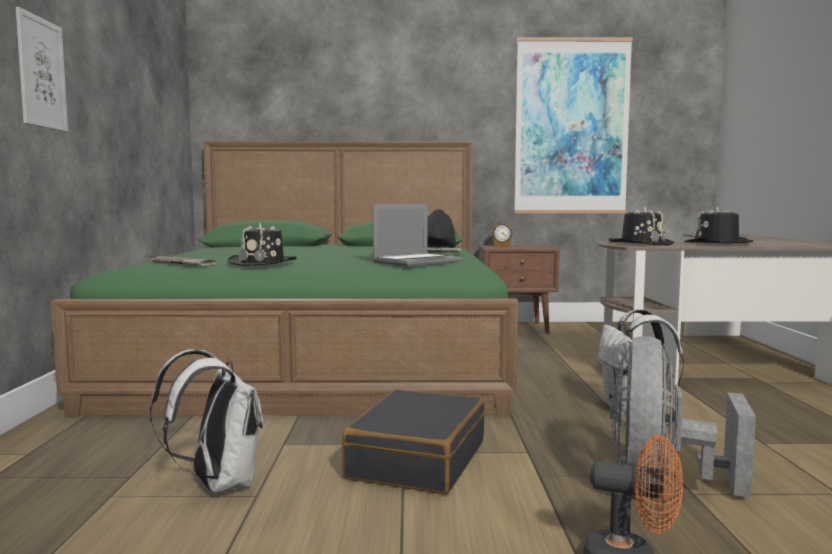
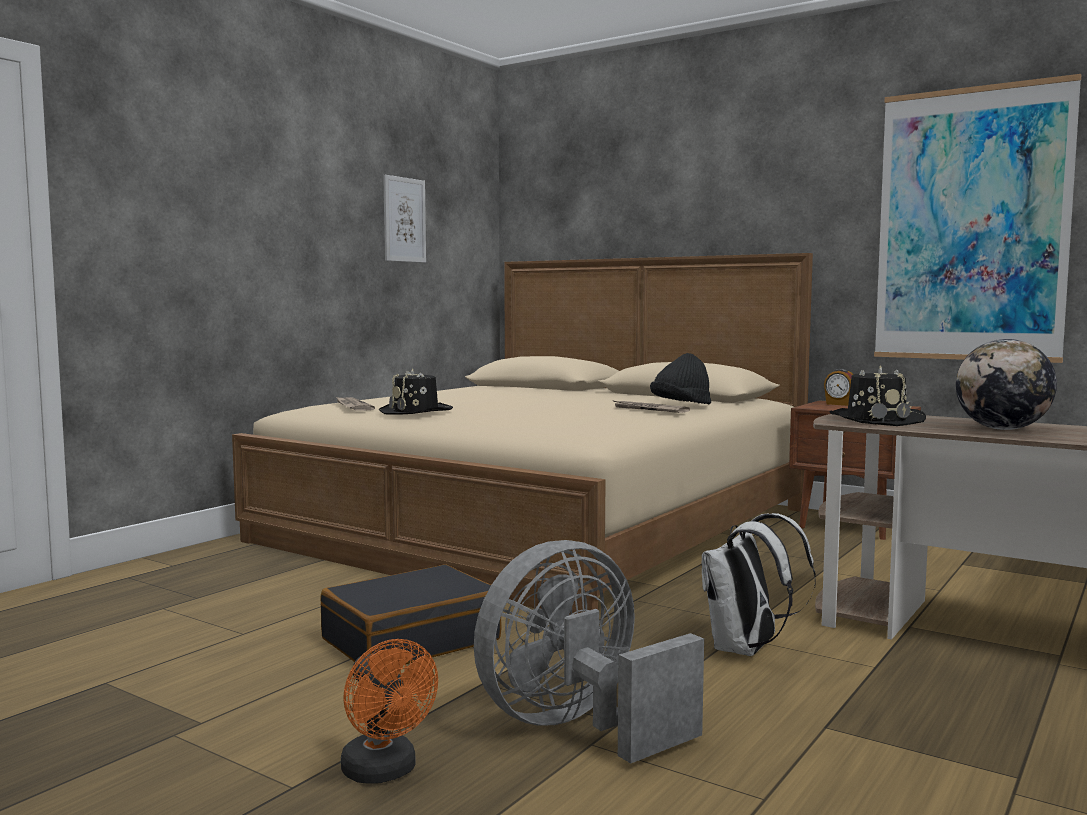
camera: 35 degrees right, 0 degrees up
(41, 73) = (252, 223): picture -> picture (404, 219)
(218, 484) = (236, 618): white backpack -> none
(322, 356) = (540, 524): green bed -> beige bed
(416, 262) = (560, 423): laptop -> none
(718, 244) = (1002, 429): black hat -> globe

